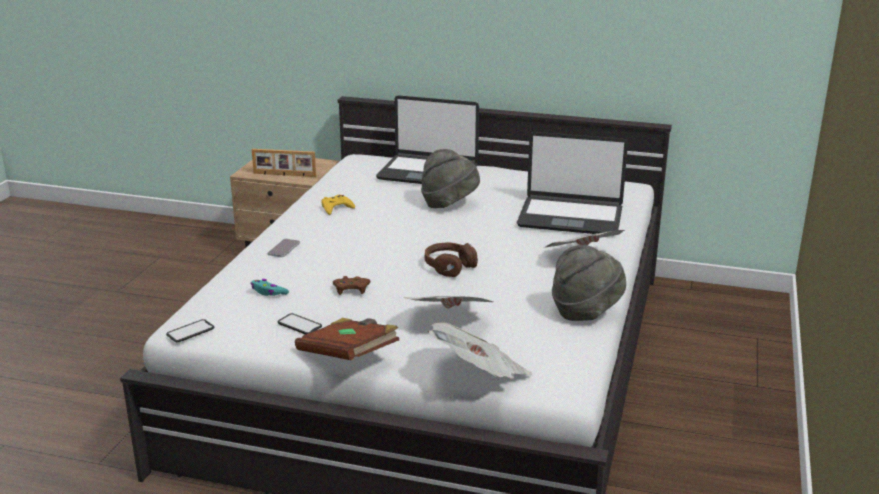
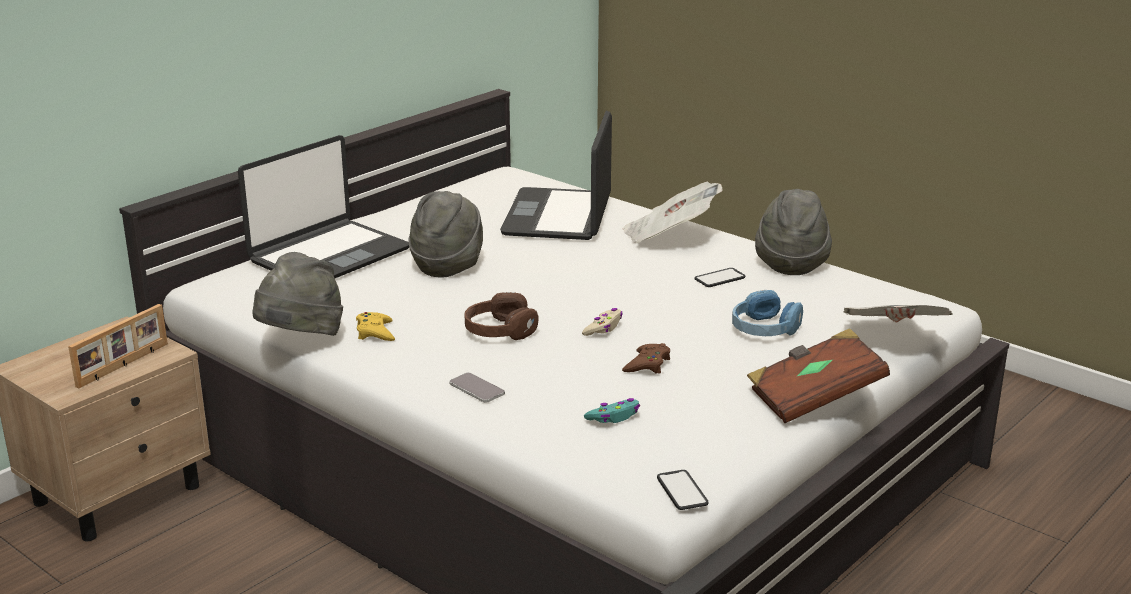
camera: 65 degrees left, 0 degrees up
(299, 325) = (718, 413): phone -> phone (719, 278)
(311, 194) = (301, 339): none -> grey hat
(397, 266) = (603, 328): none -> beige game controller
(449, 266) = (629, 301): brown headphones -> brown headphones (499, 331)
(449, 321) = (765, 329): newspaper -> blue headphones
(570, 217) = (559, 216): laptop -> laptop turned 150 degrees clockwise

